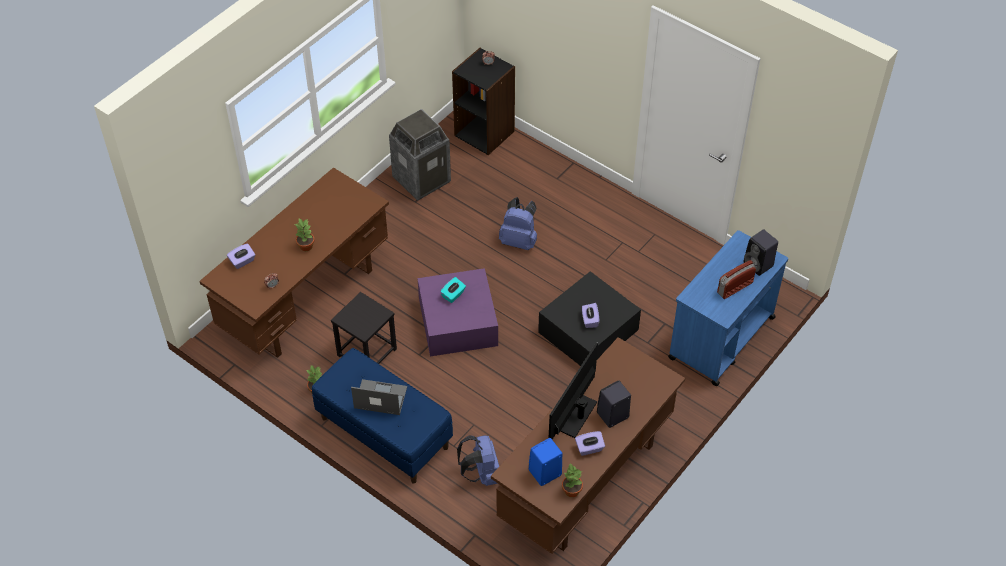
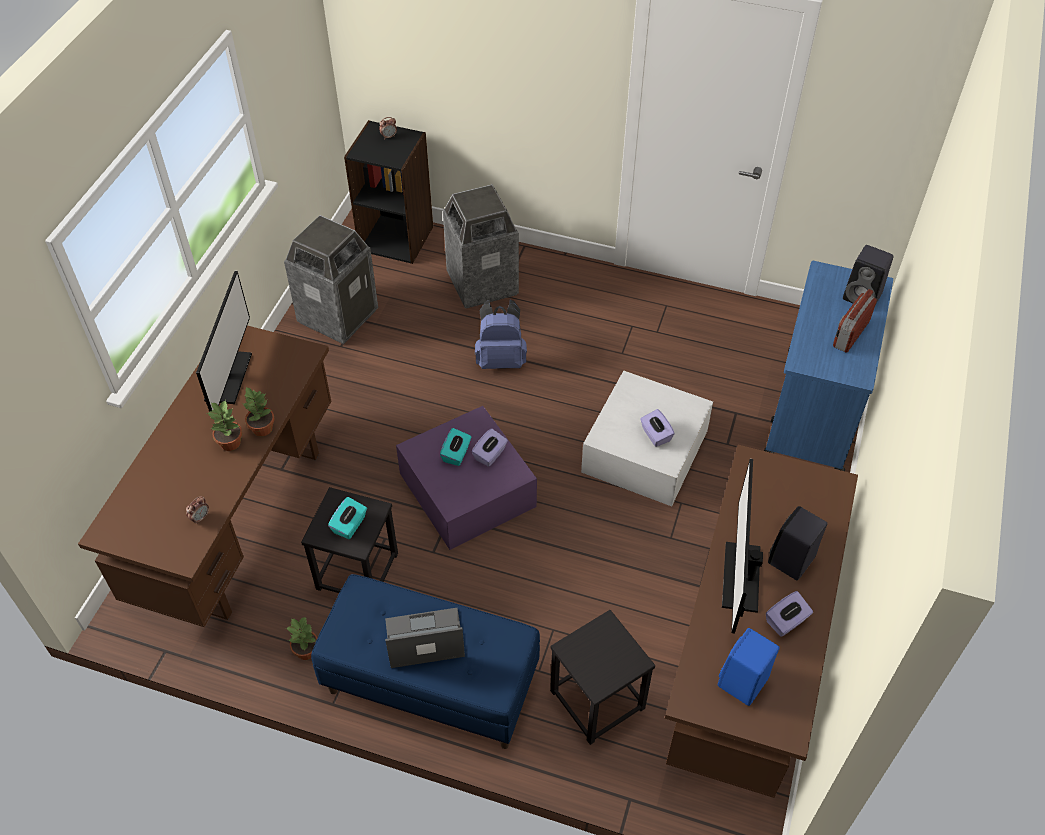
camera: 20 degrees left, 0 degrees up
(242, 261) = (138, 493): purple tissue box -> purple tissue box (490, 455)
(320, 204) = (228, 377): none -> monitor
(363, 318) = (349, 525): none -> turquoise tissue box
(481, 473) = (596, 699): blue backpack -> black stool
(530, 182) = (481, 283): none -> trash can
(571, 490) = (795, 697): potted plant -> potted plant (261, 428)
(588, 331) = (645, 451): black storage box -> white storage box

